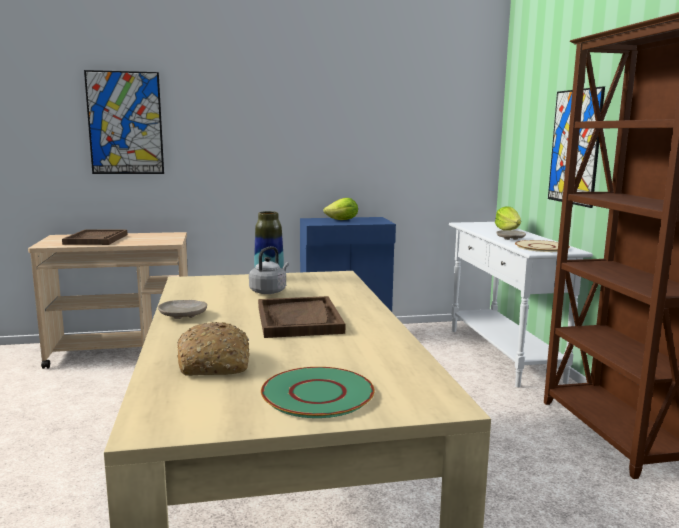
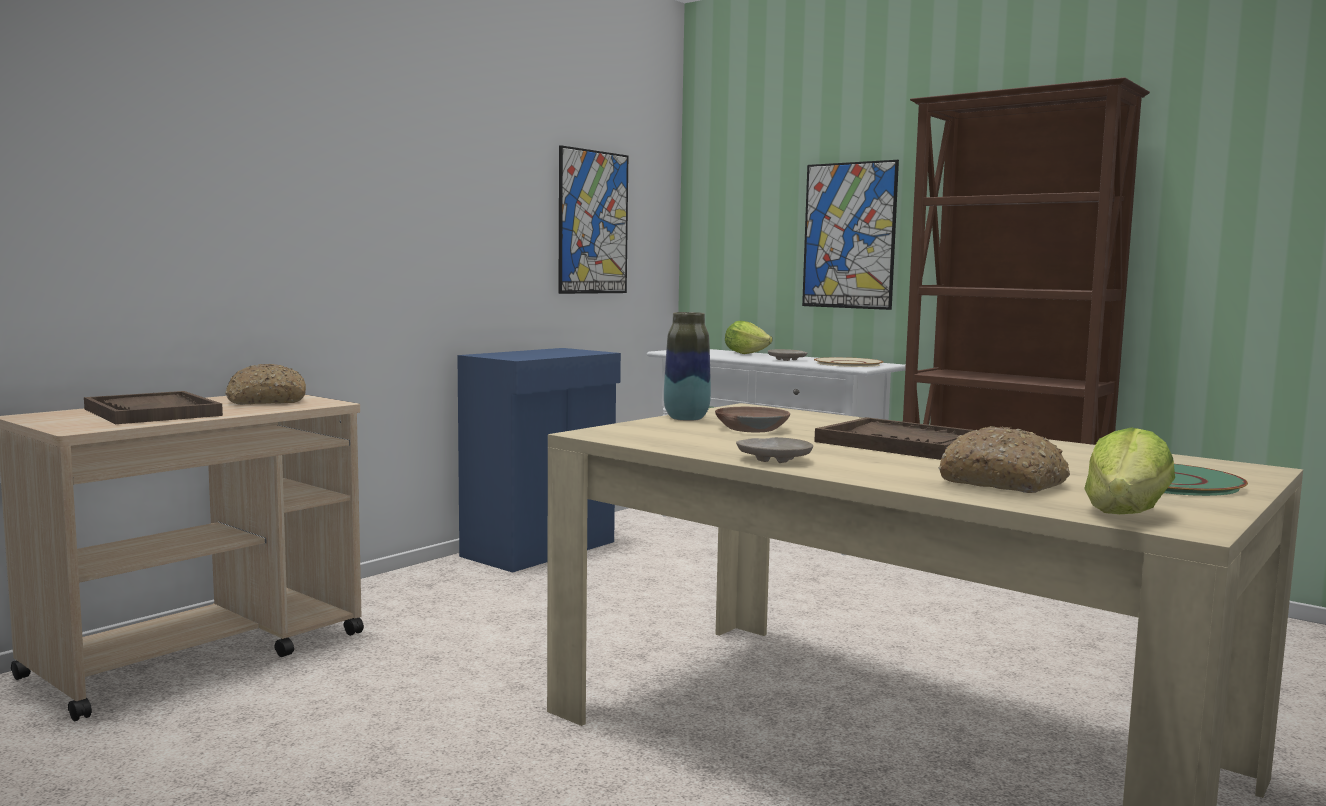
camera: 40 degrees left, 5 degrees down
(125, 123) = (157, 169): picture -> picture (593, 222)
(154, 238) = (266, 401): none -> bread
(269, 291) = (751, 428): grey kettle -> brown bowl
(342, 220) = (534, 353): lettuce -> lettuce (1126, 514)

